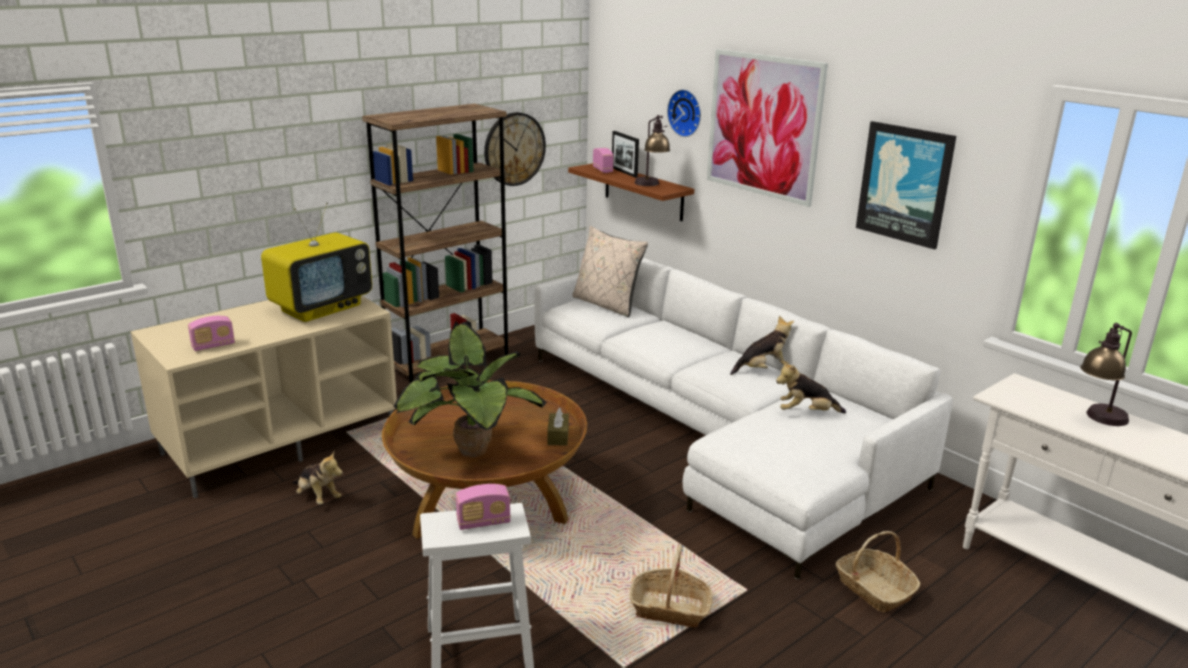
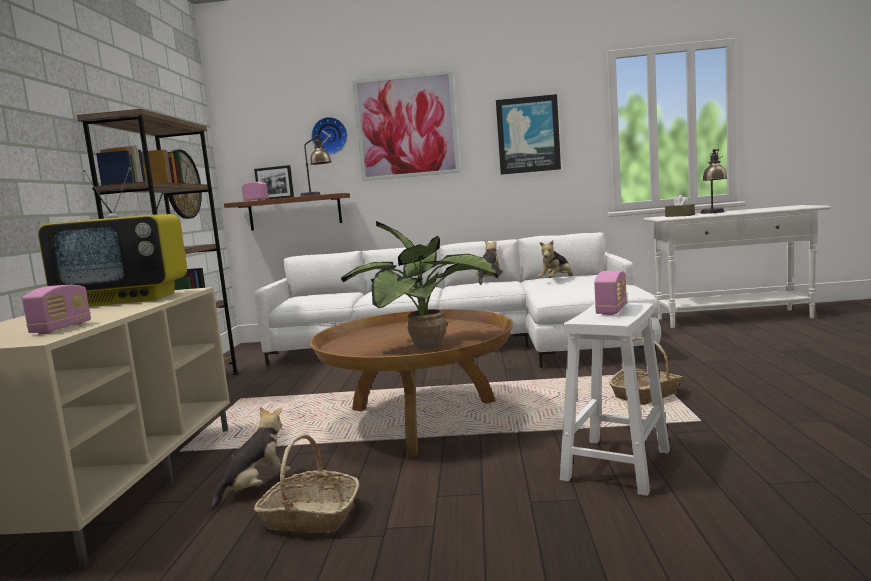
camera: 45 degrees left, 15 degrees down
(318, 497) = (255, 488): plush toy -> plush toy turned 45 degrees counterclockwise
(322, 308) = (127, 300): television -> television turned 90 degrees clockwise
(558, 436) = (461, 325): brown tissue box -> brown tissue box (680, 215)
(607, 304) = (317, 294): beige pillow -> none
(873, 589) = (687, 349): basket -> basket (310, 517)

